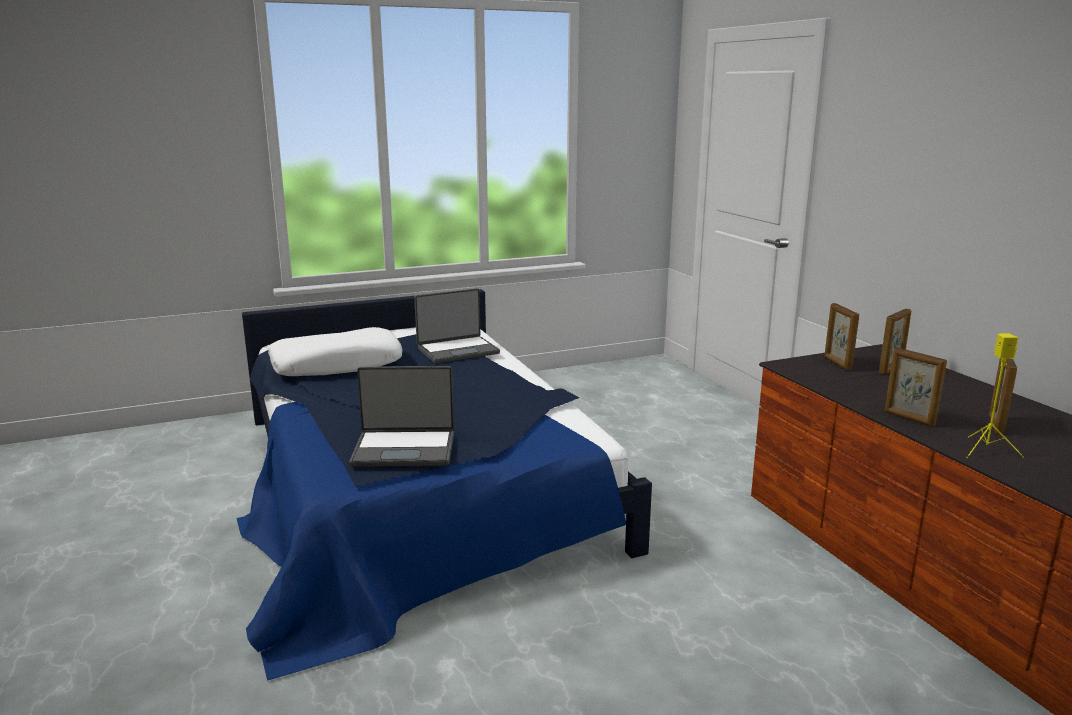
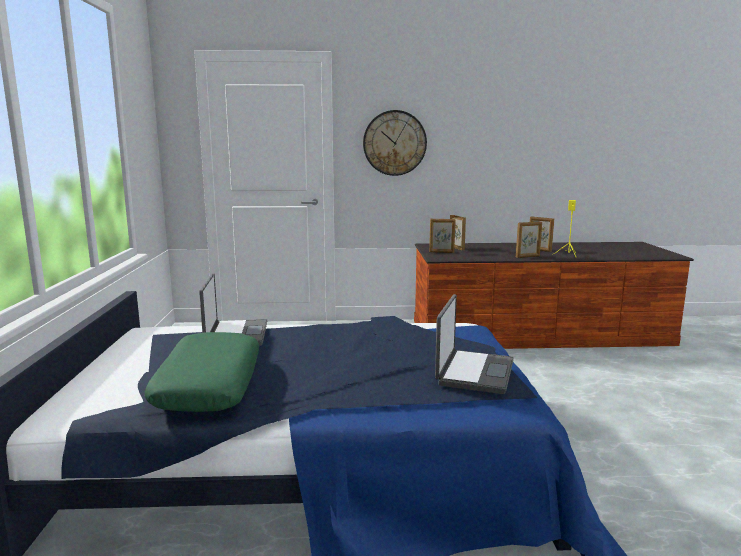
camera: 70 degrees left, 5 degrees down
(337, 365) = (208, 385): white pillow -> green pillow
(884, 168) = (394, 143): none -> wall clock

